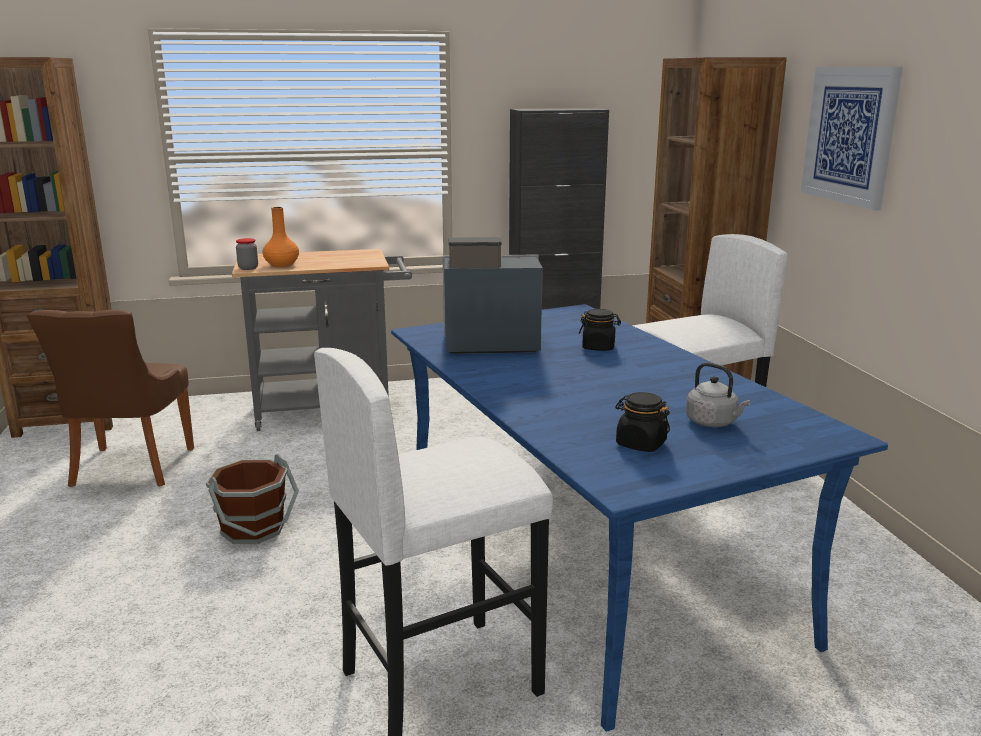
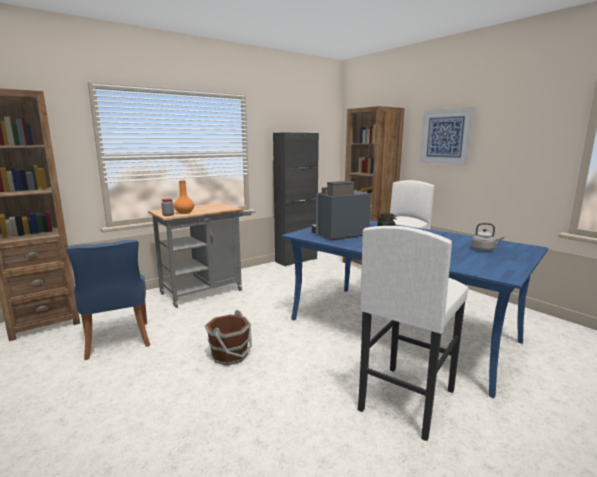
camera: 25 degrees left, 5 degrees down
(130, 469) = (117, 341): brown chair -> blue chair
(640, 444) = (476, 260): black jar -> none

